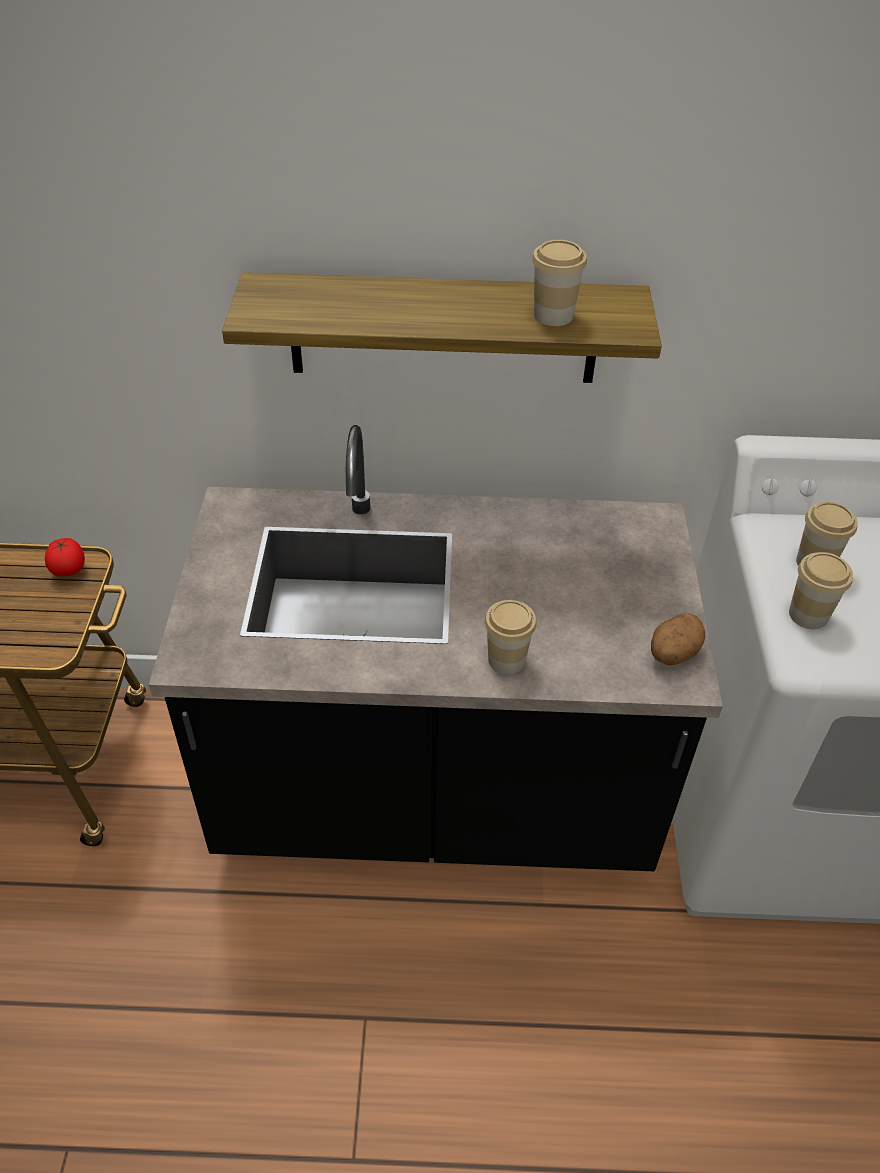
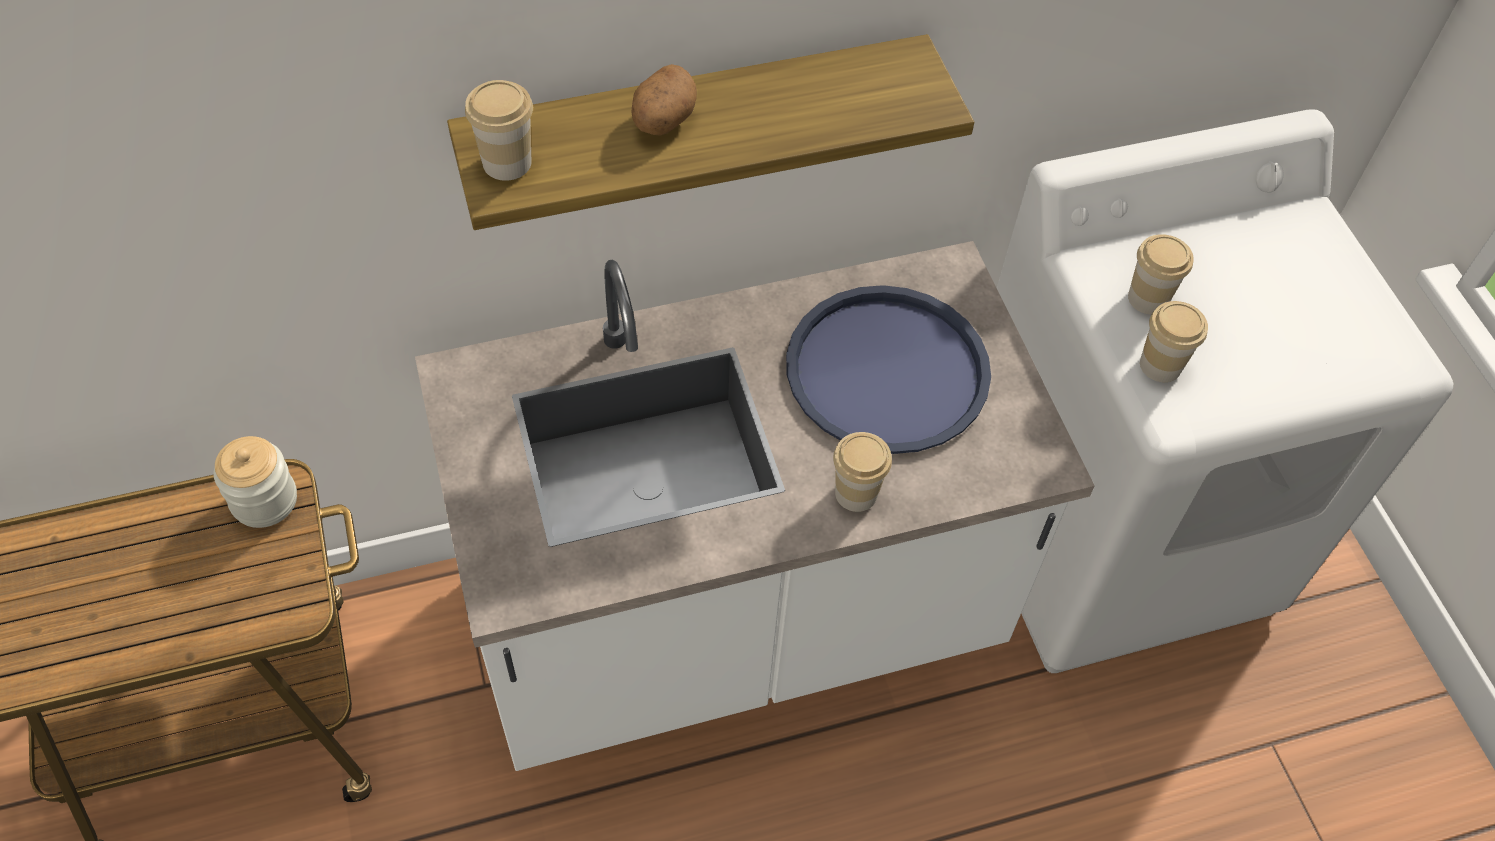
camera: 20 degrees left, 10 degrees up
(68, 569) = (264, 500): tomato -> jar
(434, 796) = (736, 620): black counter -> white counter
(553, 315) = (842, 105): cup -> cup (507, 162)
(570, 578) = (887, 371): none -> blue tray
(672, 653) = (1025, 437): potato -> potato (662, 121)

